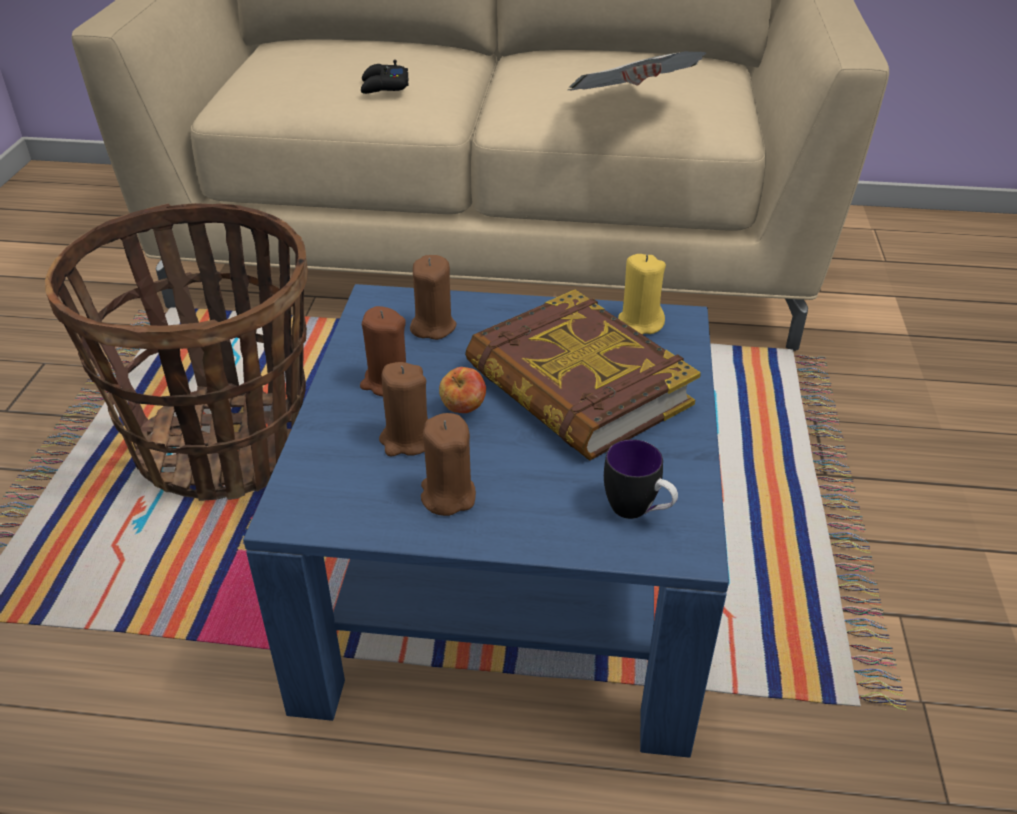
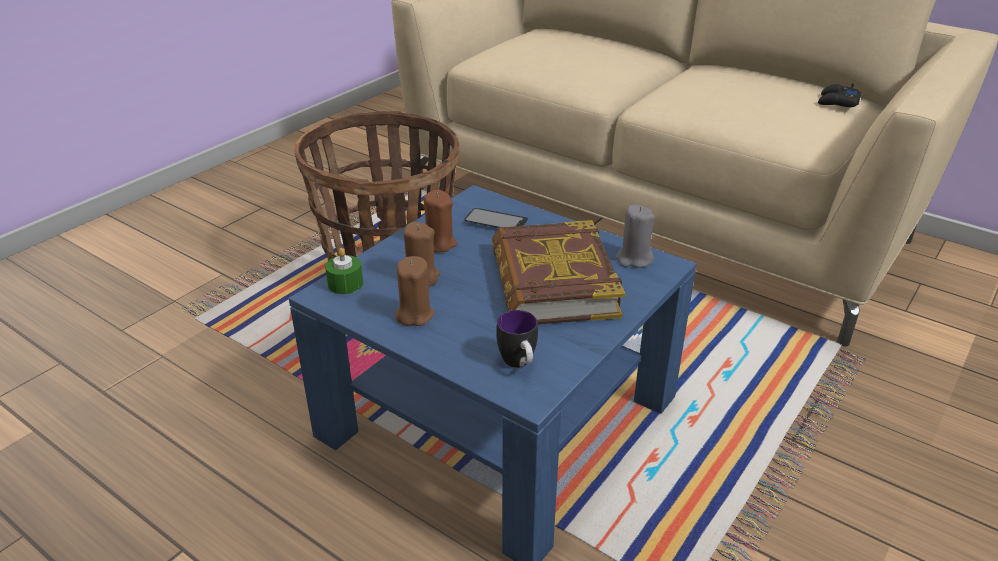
camera: 30 degrees right, 5 degrees down
(310, 486) = (345, 284): none -> green candle
(384, 86) = (577, 67): black game controller -> black game controller (837, 102)
(433, 327) = (496, 221): brown candle -> phone
(463, 409) = (469, 272): apple -> none
(631, 108) = (738, 114): newspaper -> none
(639, 324) = (634, 259): yellow candle -> grey candle

